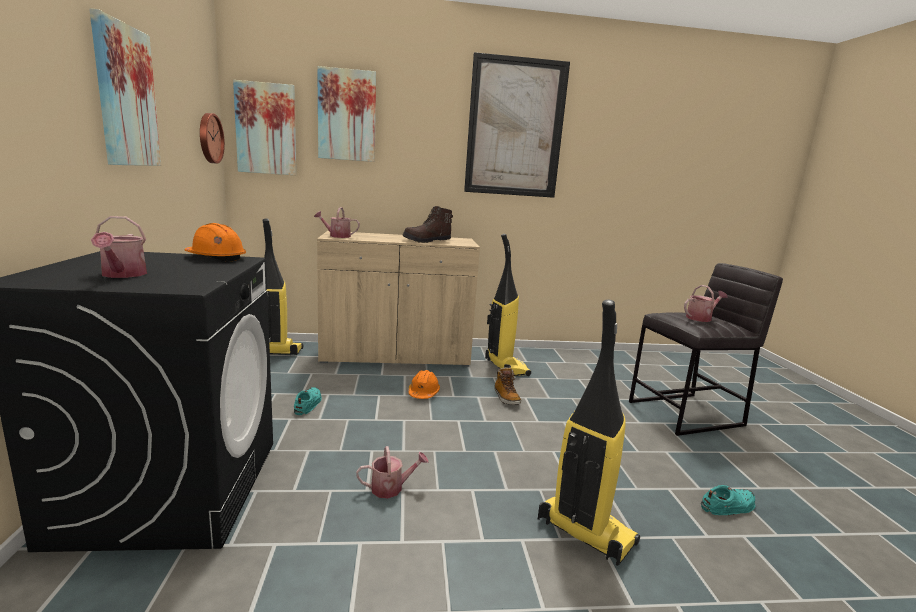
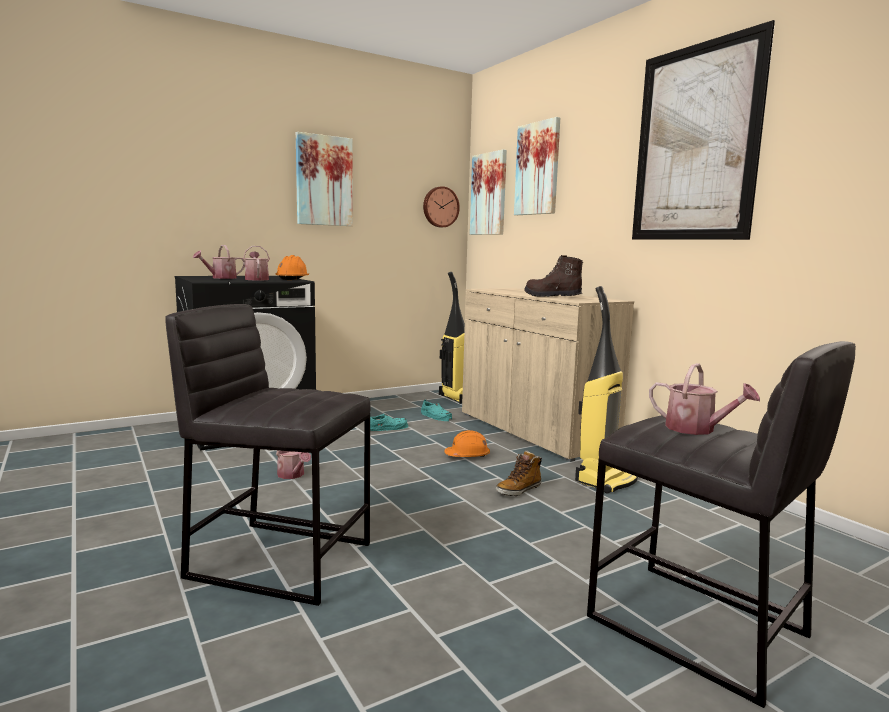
camera: 65 degrees right, 5 degrees down
(337, 236) = (492, 289): watering can -> watering can (256, 279)
(584, 532) = (280, 559): vacuum cleaner -> grey stool
(728, 505) = (408, 662): turquoise shoe -> turquoise shoe (436, 416)

